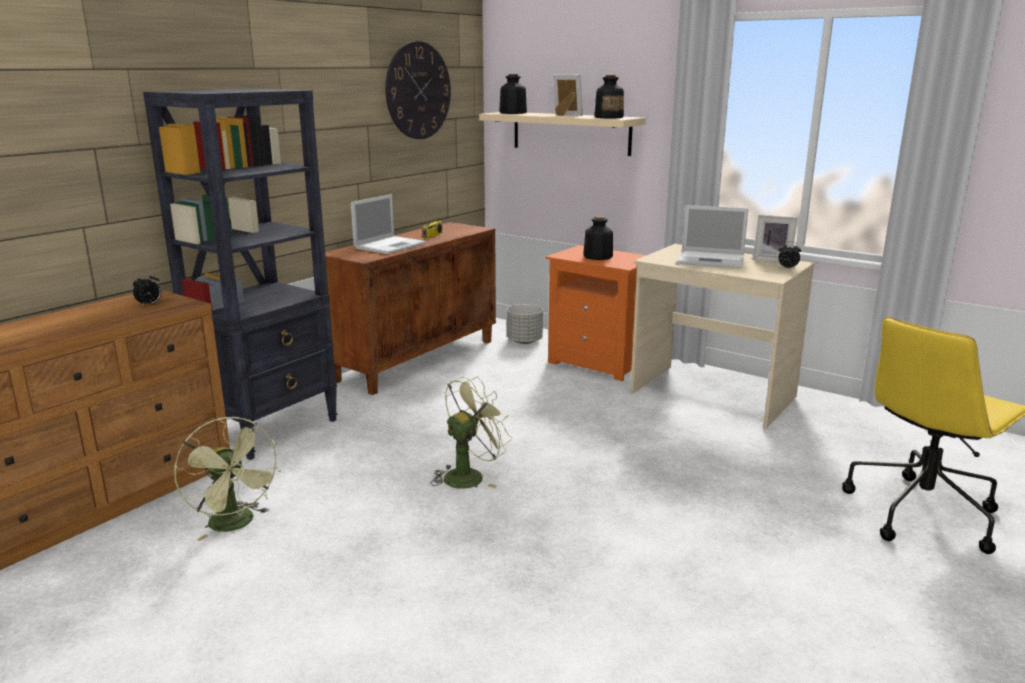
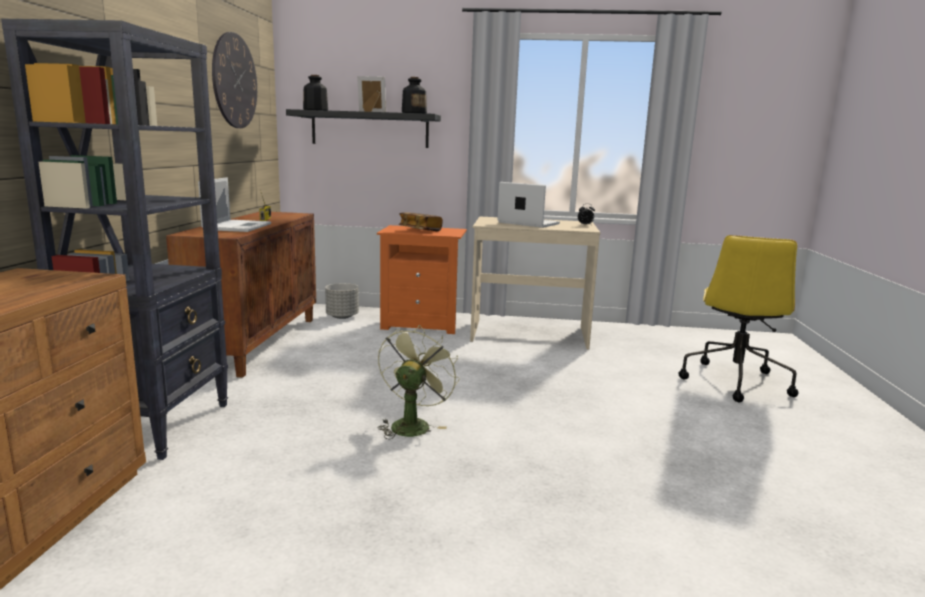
camera: 30 degrees left, 5 degrees down
(149, 305) = (41, 281): alarm clock -> none
(237, 524) = (215, 525): green fan -> none
(570, 133) = (370, 129): beige shelf -> black shelf
(598, 257) = (420, 230): bottle -> book
(712, 260) = (527, 223): laptop -> laptop turned 135 degrees counterclockwise
(772, 260) = (565, 221): picture frame -> none

